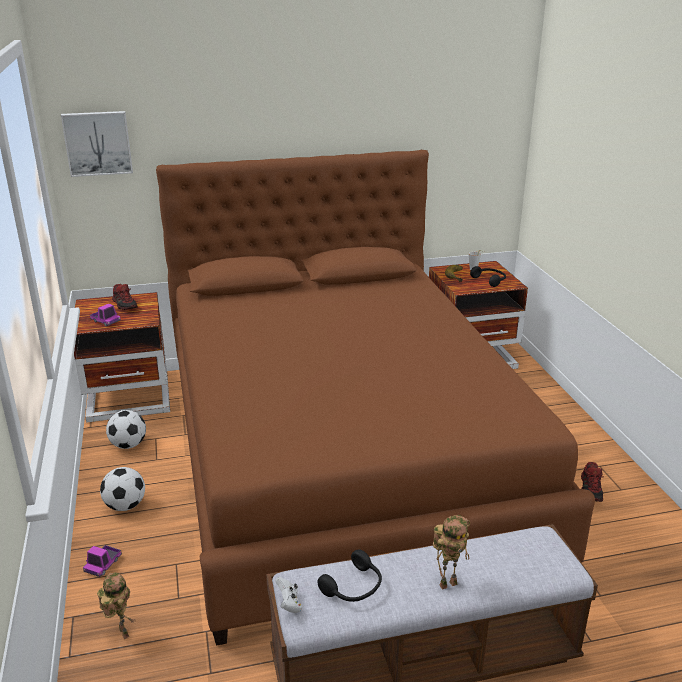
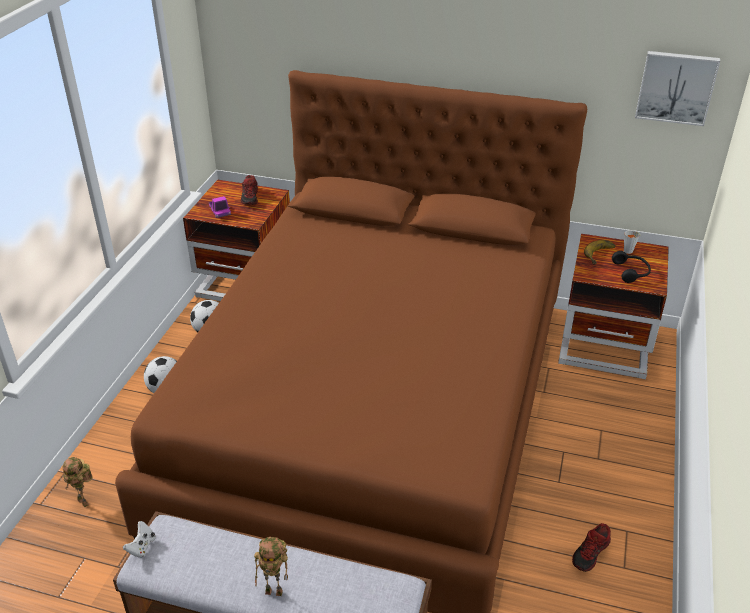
camera: 30 degrees right, 10 degrees up
(98, 143) = (243, 38): picture -> picture (676, 87)
(103, 564) = (114, 437): toy truck -> none
(121, 633) = (85, 502): toy robot -> toy robot turned 135 degrees clockwise
(354, 587) = (200, 557): black headphones -> none

